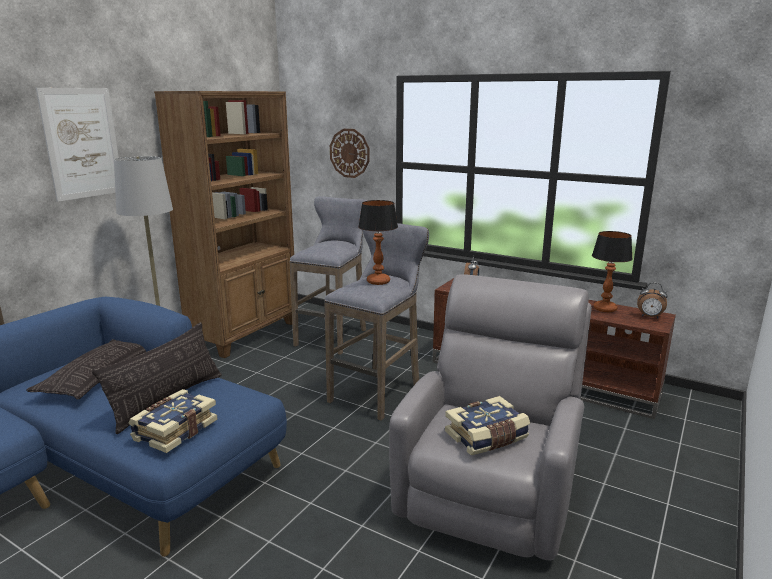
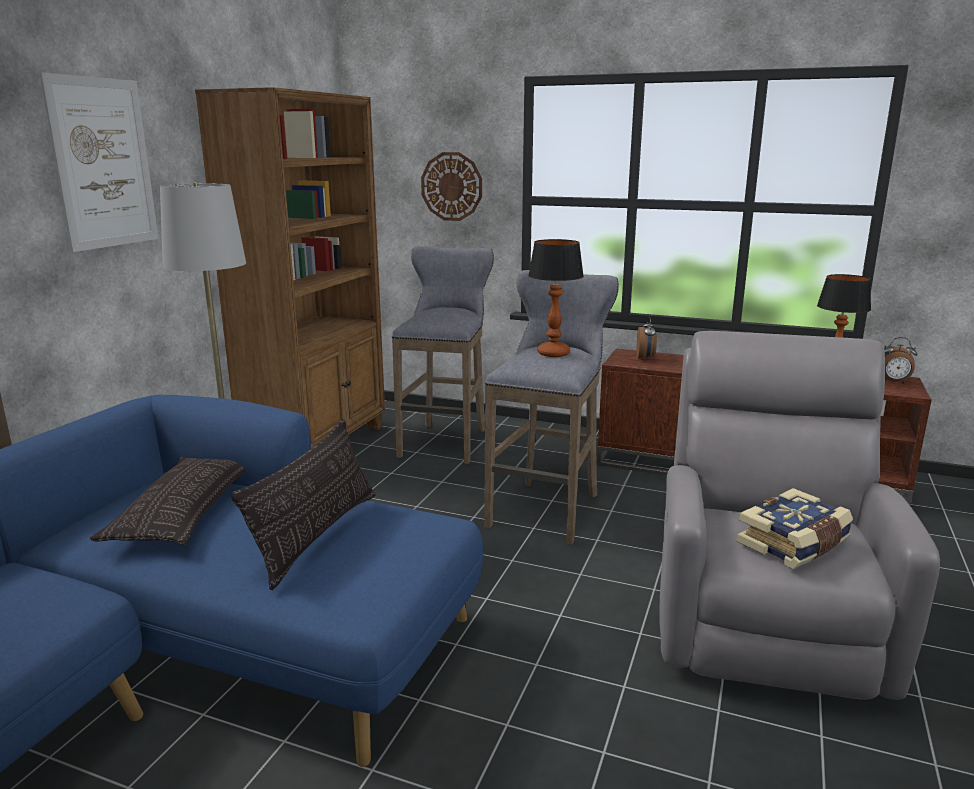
camera: 10 degrees left, 0 degrees up
(174, 430) = (357, 576): book -> none

